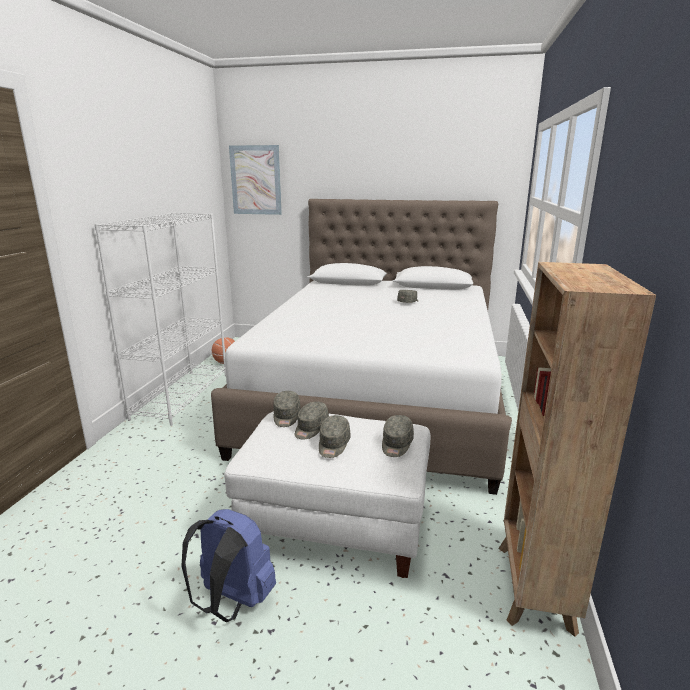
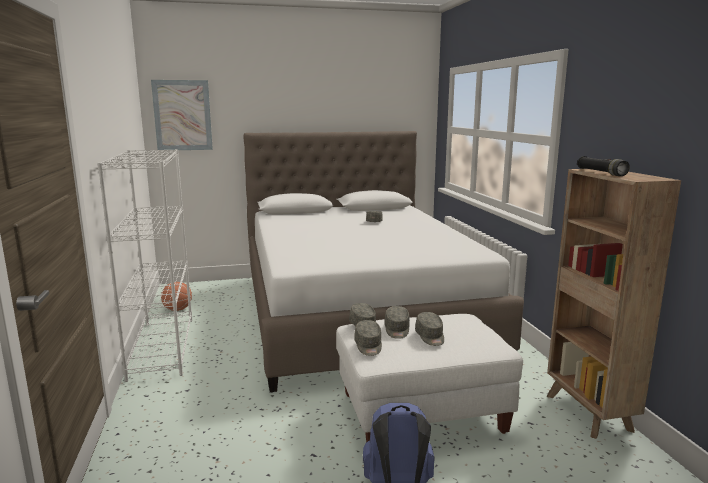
camera: 25 degrees left, 5 degrees down
(396, 444) = (474, 327): grey cap -> grey cap (368, 346)
(560, 271) = (600, 173): none -> black flashlight

